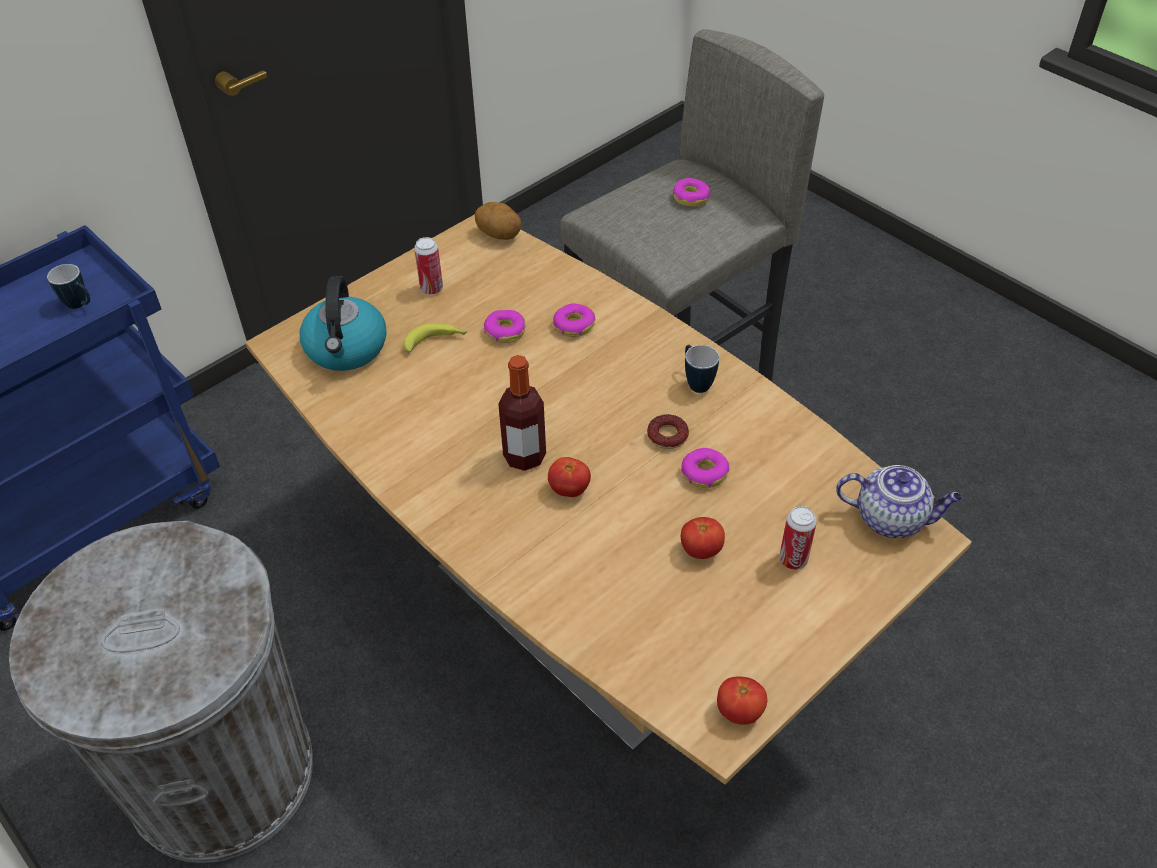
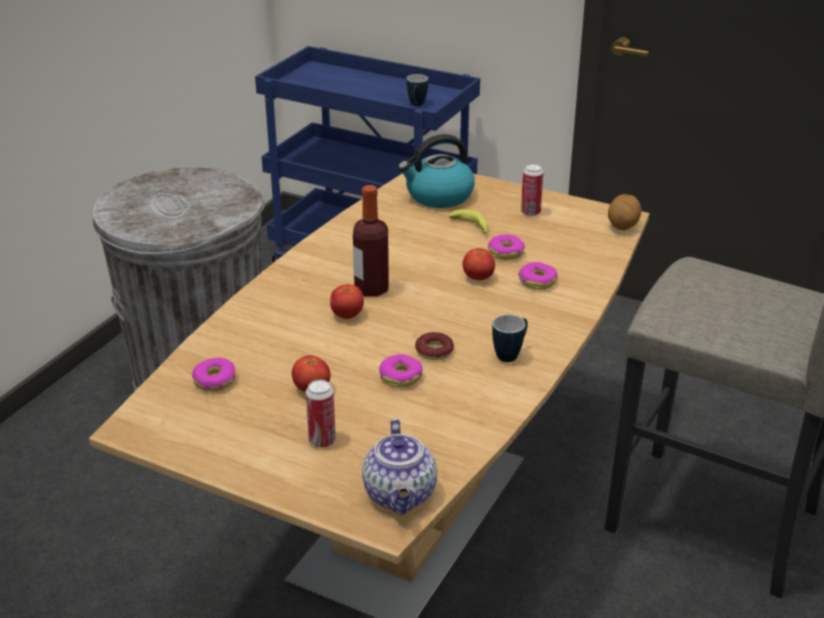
camera: 70 degrees right, 15 degrees down
(691, 198) = (767, 304): donut -> donut (214, 381)
(739, 711) = (152, 435): tomato -> tomato (478, 278)

